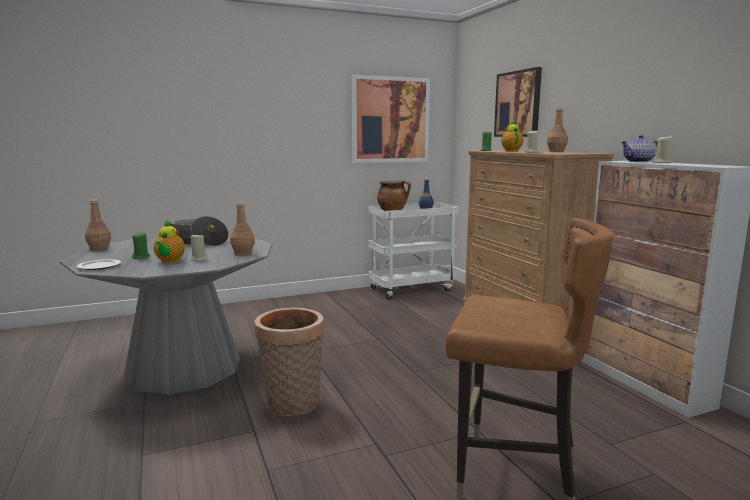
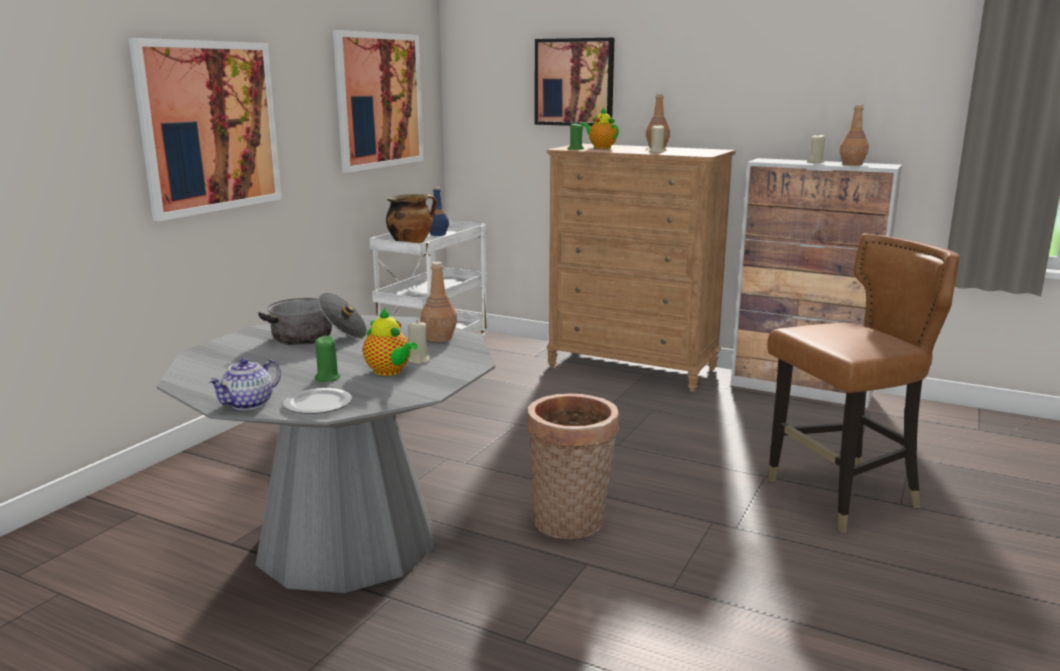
camera: 40 degrees left, 5 degrees up
(99, 248) = (193, 382): brown bottle -> brown bottle (852, 164)
(248, 128) = (210, 127): none -> picture
(639, 161) = (786, 161): teapot -> teapot (249, 404)

